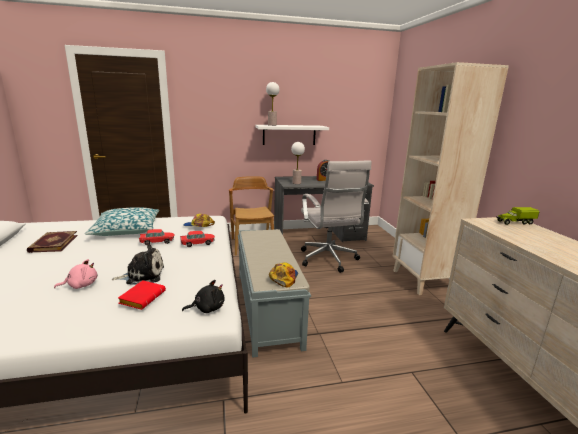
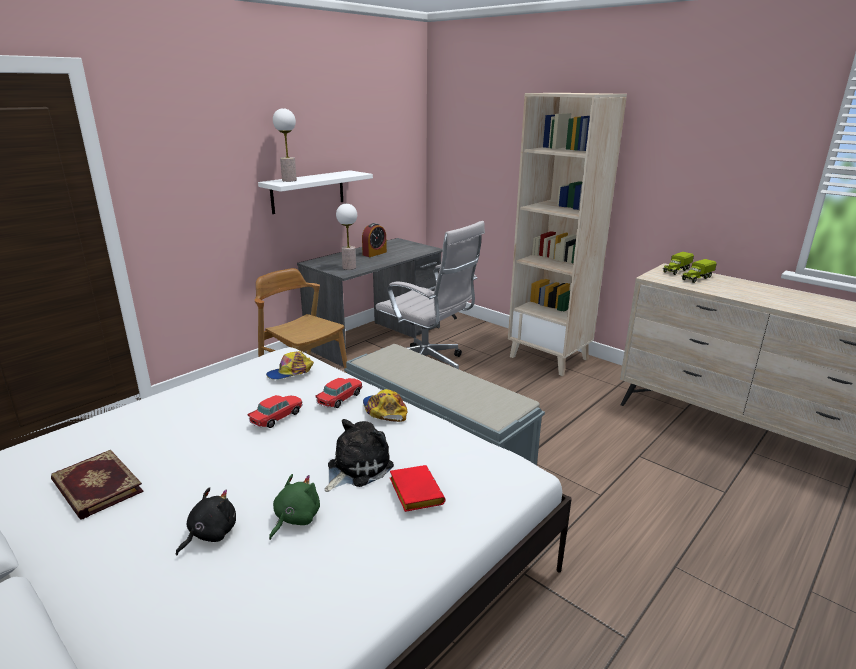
camera: 35 degrees left, 5 degrees up
(81, 285) = (295, 519): pink plush toy -> green plush toy
(126, 229) = (184, 417): pillow -> none
(207, 308) = (500, 469): black plush toy -> black plush toy (210, 534)
(283, 277) = (502, 403): cap -> cap (384, 410)
(524, 231) = (696, 278): none -> toy truck

